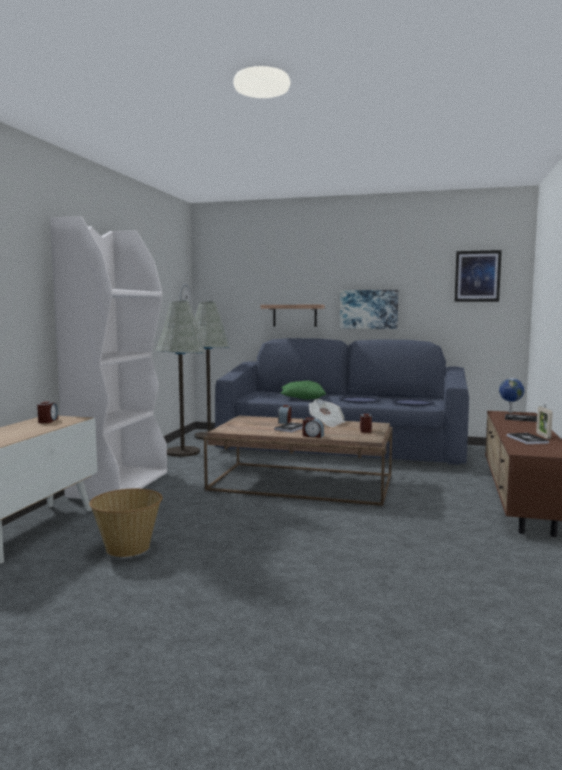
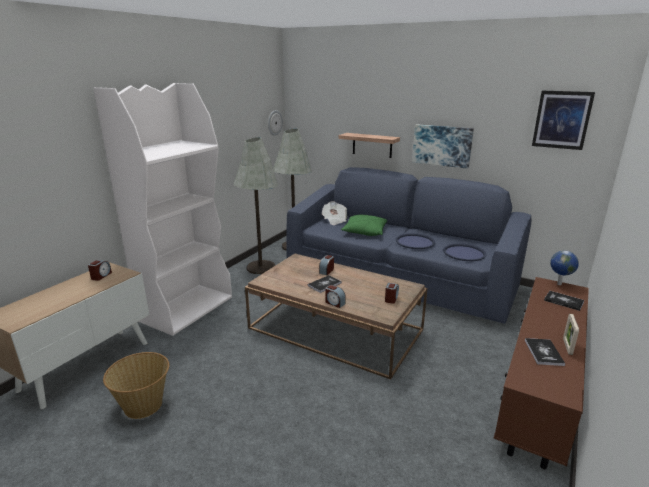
camera: 15 degrees right, 15 degrees up
(326, 423) = (363, 278): newspaper -> newspaper (334, 220)

